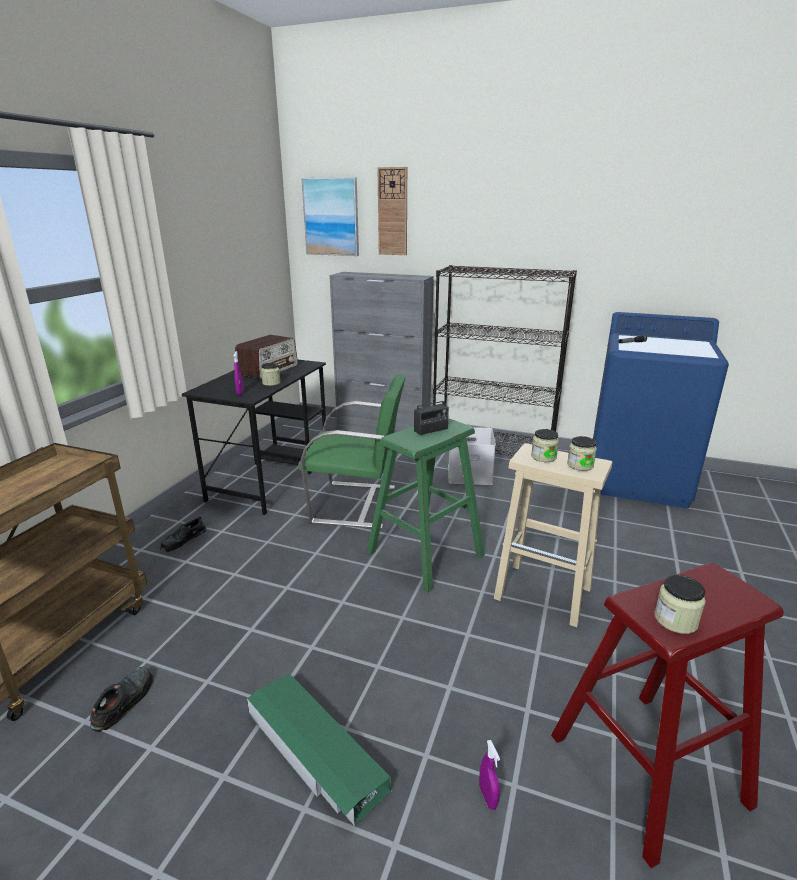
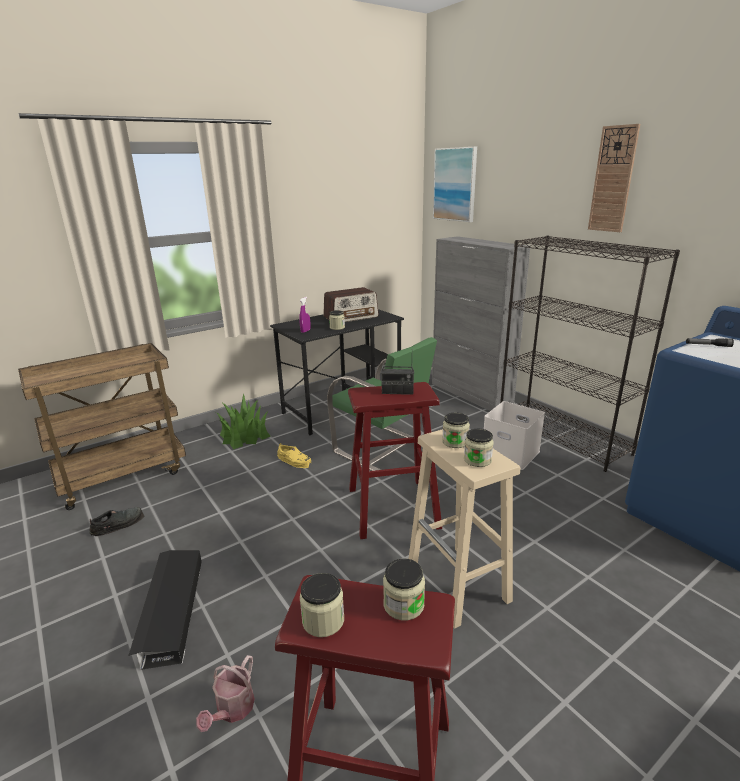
camera: 35 degrees right, 0 degrees up
(183, 540) = (244, 436): black shoe -> potted plant
(277, 545) = (294, 460): none -> yellow shoe
(315, 751) = (171, 610): green storage box -> black storage box
(392, 212) = (503, 180): wall clock -> wall clock (613, 179)
(425, 553) = (393, 507): green stool -> red stool
(488, 797) = (232, 710): purple spray bottle -> watering can
(700, 583) = (403, 604): none -> jar

